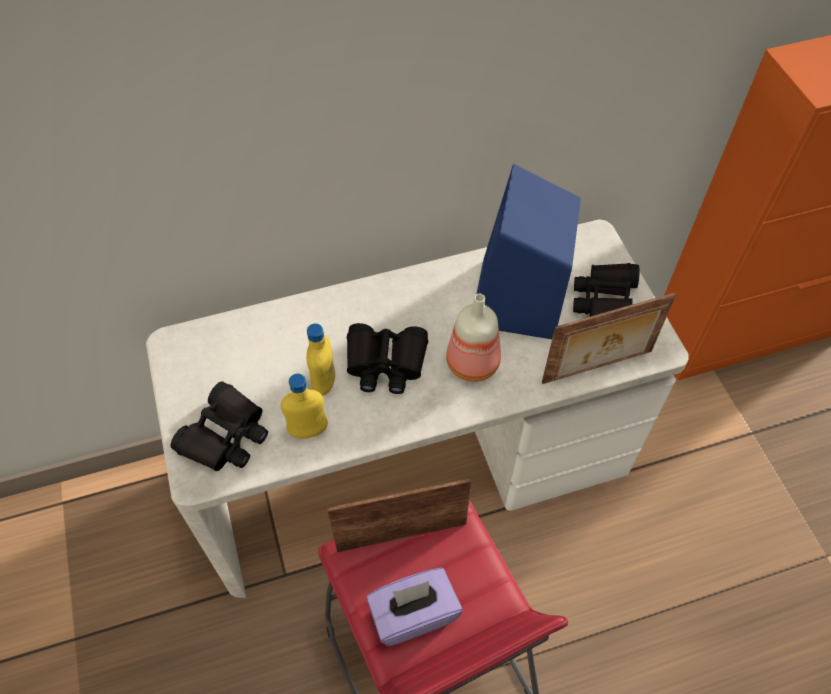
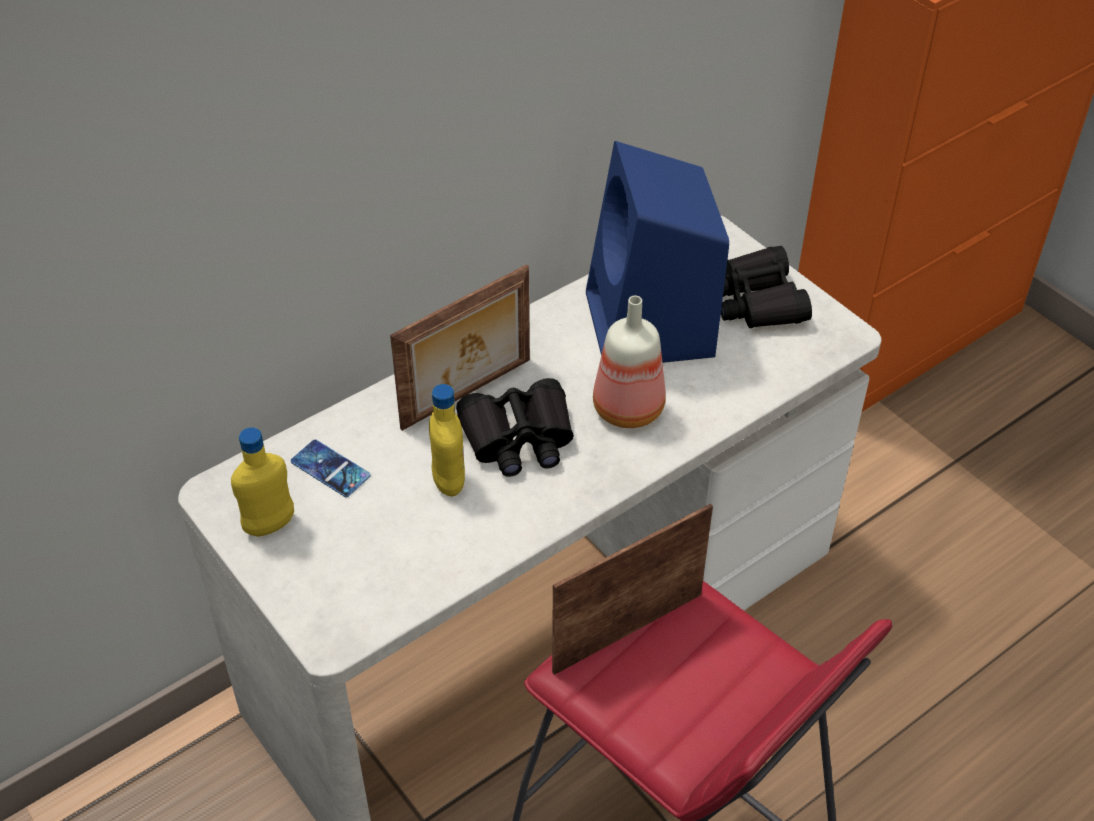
camera: 20 degrees left, 10 degrees down
(225, 436) = (347, 578): black binoculars -> none
(250, 348) = (330, 469): none -> phone
(308, 431) = (455, 541): yellow bottle -> yellow bottle (270, 525)
(413, 614) = (684, 713): purple tissue box -> none
(598, 368) = (782, 374): picture frame -> picture frame (468, 395)

